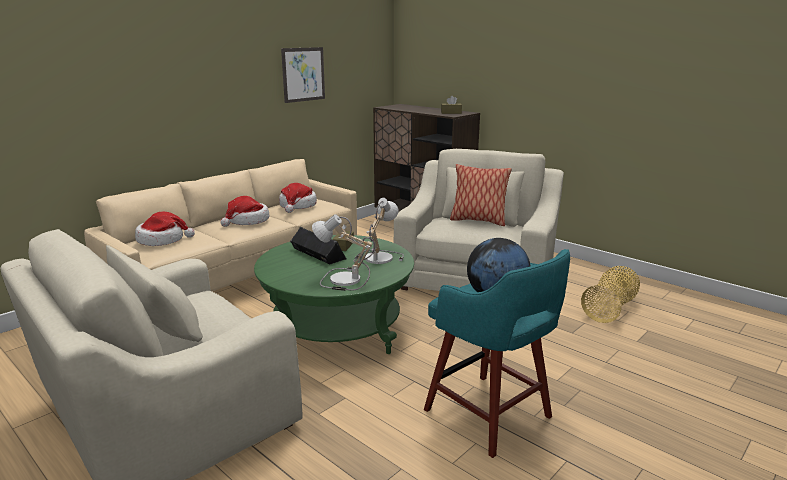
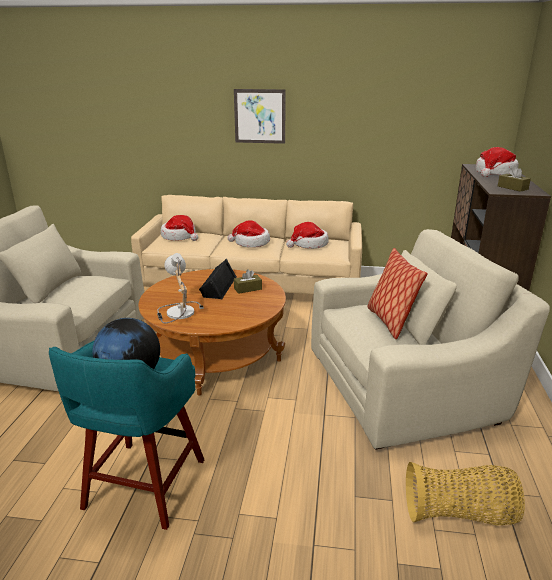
camera: 55 degrees right, 5 degrees up
(303, 74) = (374, 118): picture -> picture (259, 116)
(337, 328) = (216, 356): green coffee table -> brown coffee table
(376, 257) = (240, 309): table lamp -> none
(411, 108) = (495, 173): none -> hat

